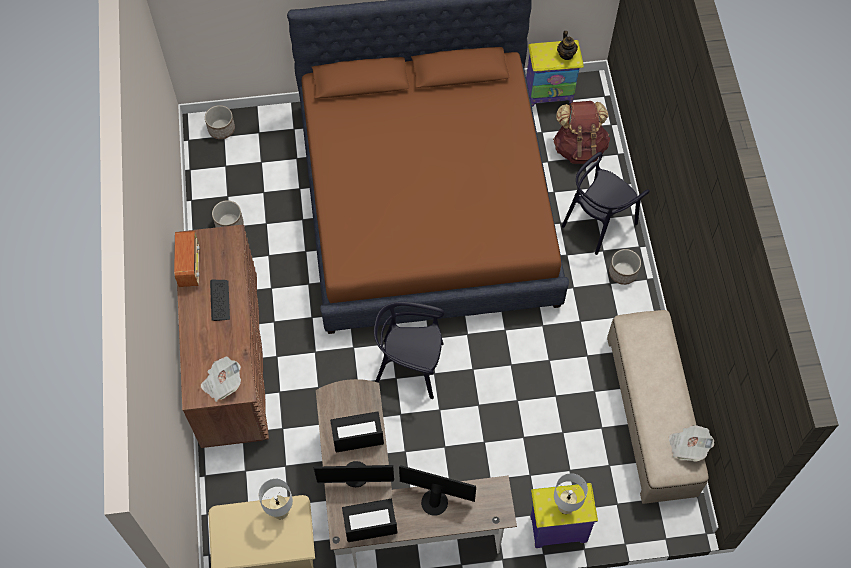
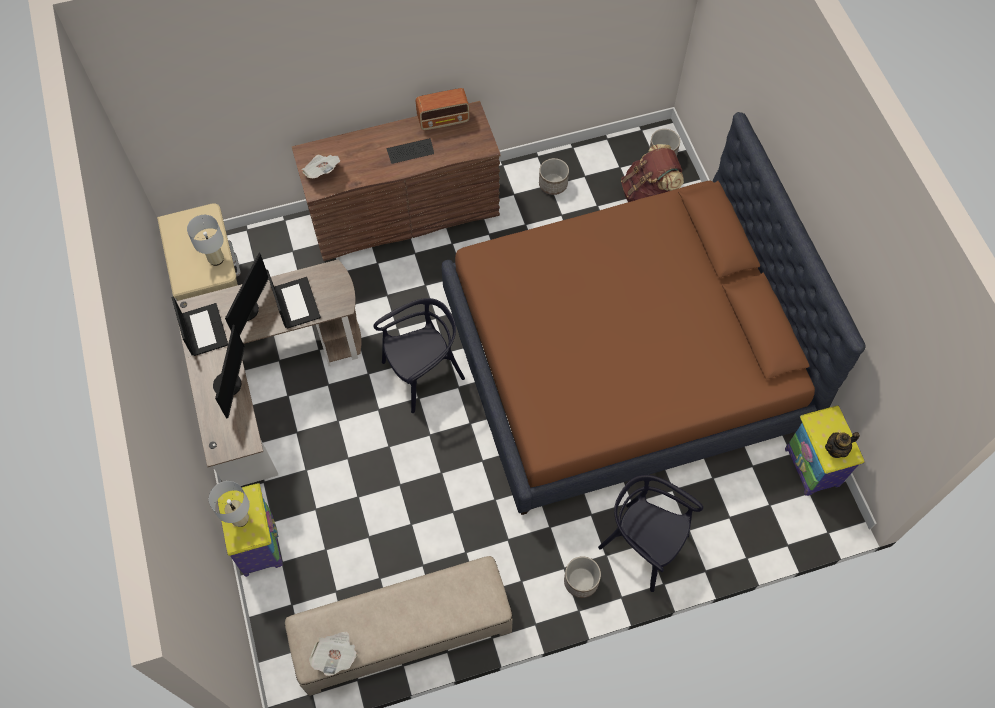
camera: 80 degrees right, 0 degrees up
(356, 477) = (248, 310): monitor -> monitor turned 150 degrees counterclockwise
(410, 366) = (423, 374): black chair -> black chair turned 60 degrees clockwise
(579, 147) = (743, 511): brown backpack -> brown backpack (648, 195)

